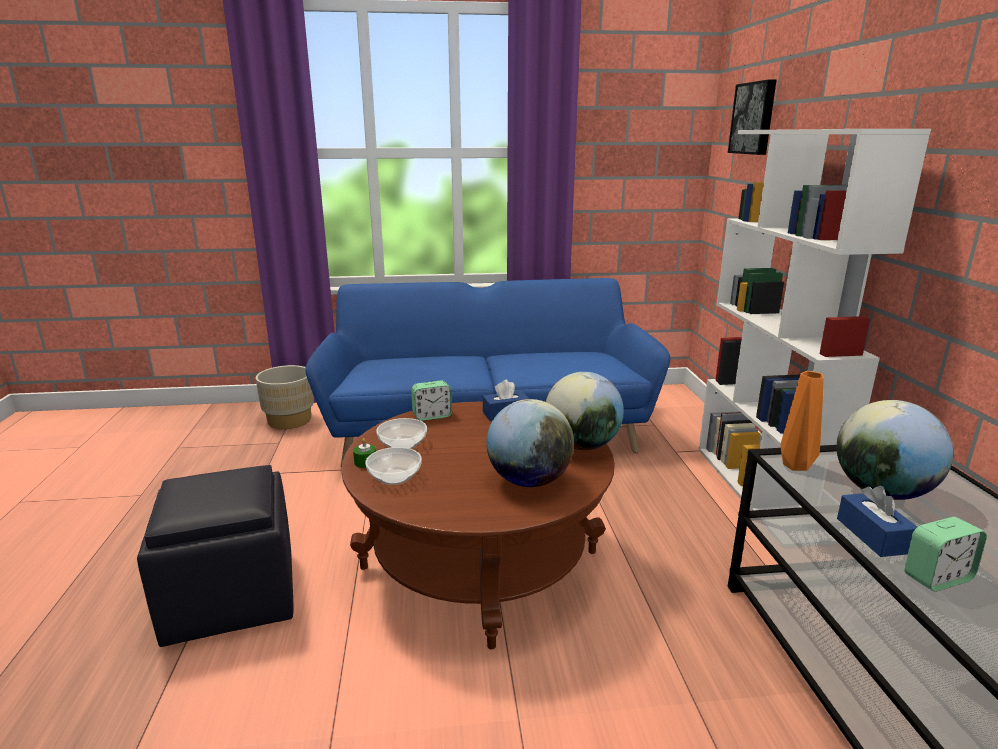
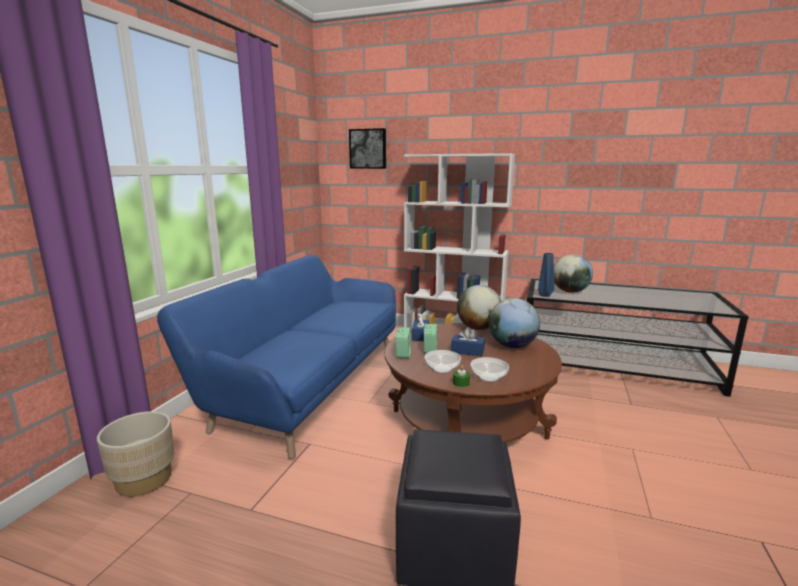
camera: 65 degrees left, 5 degrees down
(797, 466) = (545, 295): orange vase -> blue vase
(873, 535) = (601, 300): blue tissue box -> blue tissue box (467, 351)
(937, 577) = (627, 301): alarm clock -> alarm clock (430, 350)

